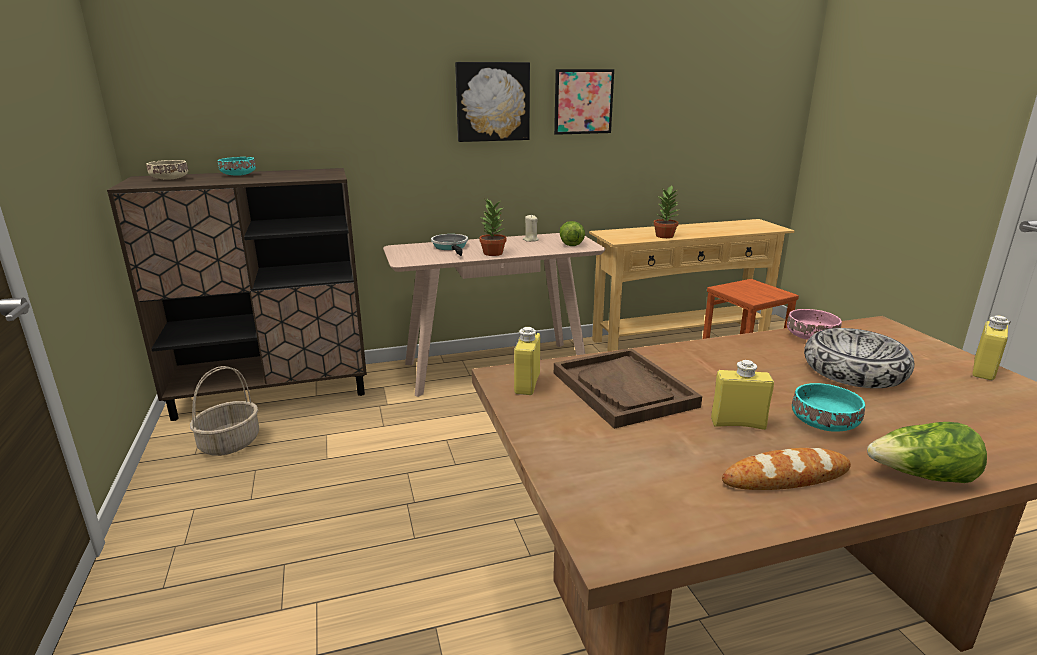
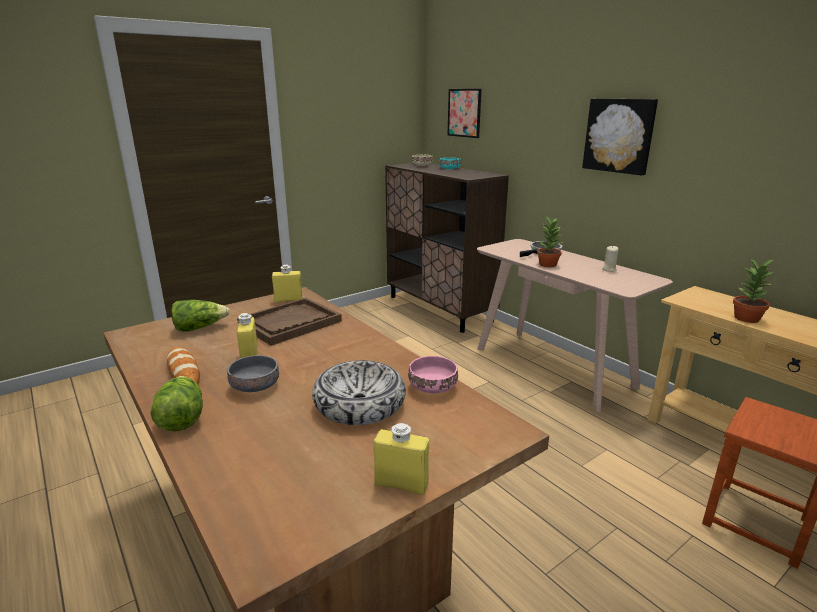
camera: 70 degrees right, 0 degrees up
(230, 443) = (382, 316): basket -> none
(570, 243) = (626, 282): lettuce -> lettuce (200, 328)
(583, 102) = (714, 143): picture -> picture (464, 113)
(823, 422) = (256, 385): turquoise bowl -> grey bowl

